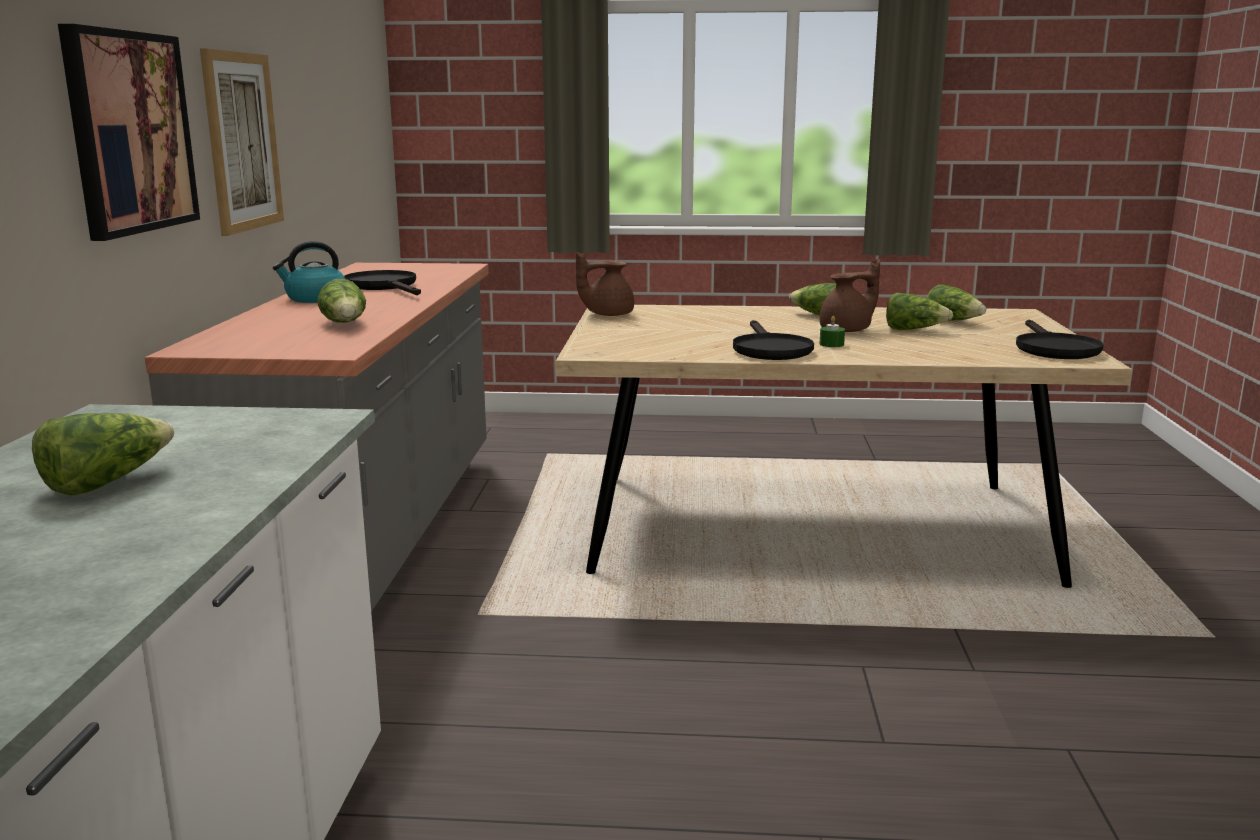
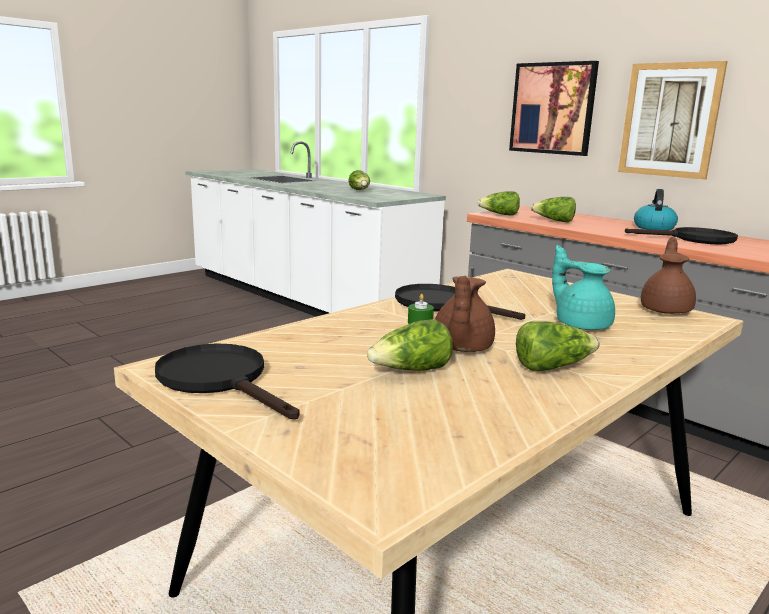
camera: 130 degrees right, 0 degrees up
(712, 322) = (581, 324): none -> turquoise teapot
(953, 322) = (411, 411): lettuce -> lettuce (499, 215)

